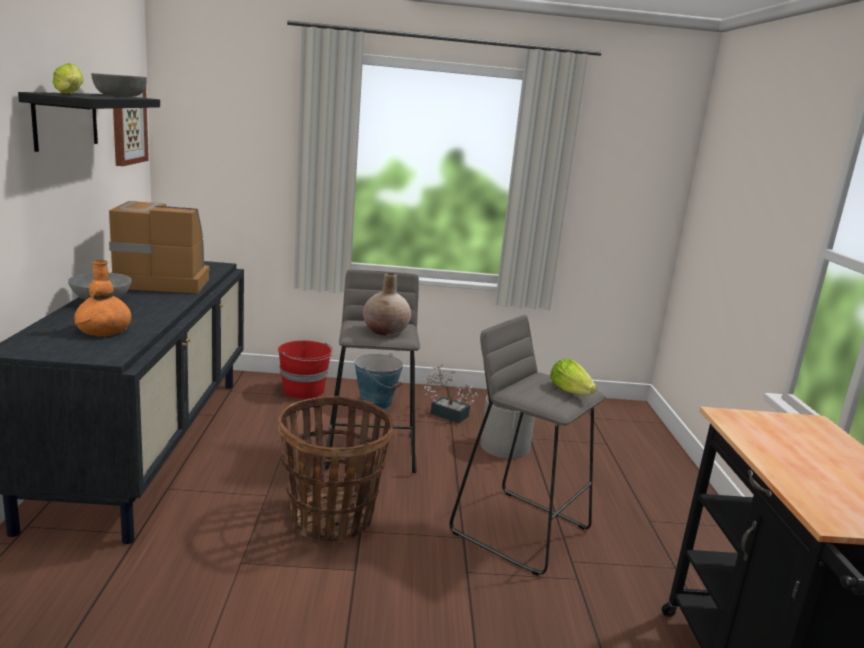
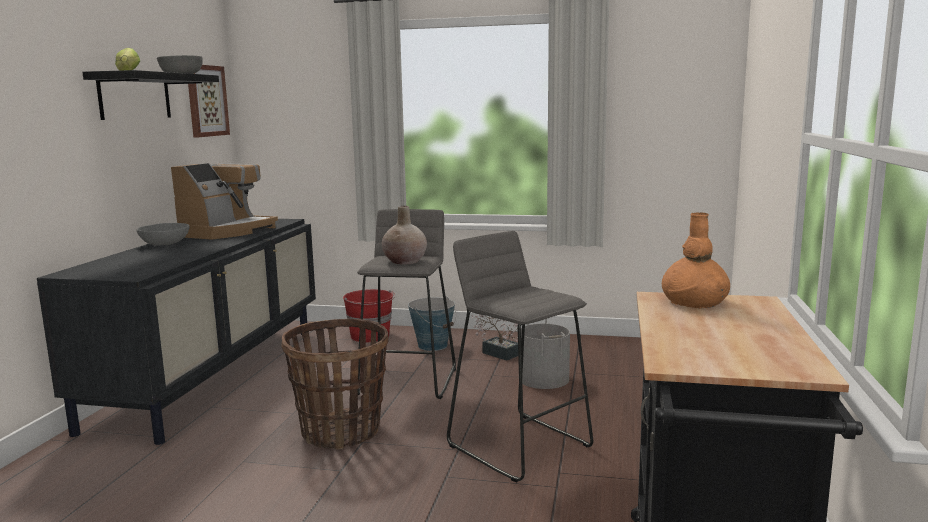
camera: 15 degrees right, 5 degrees down
(104, 330) = (147, 261): orange vase -> orange vase (694, 302)
(161, 281) = (226, 231): coffee machine -> coffee machine turned 105 degrees clockwise
(572, 392) = (548, 298): lettuce -> none

